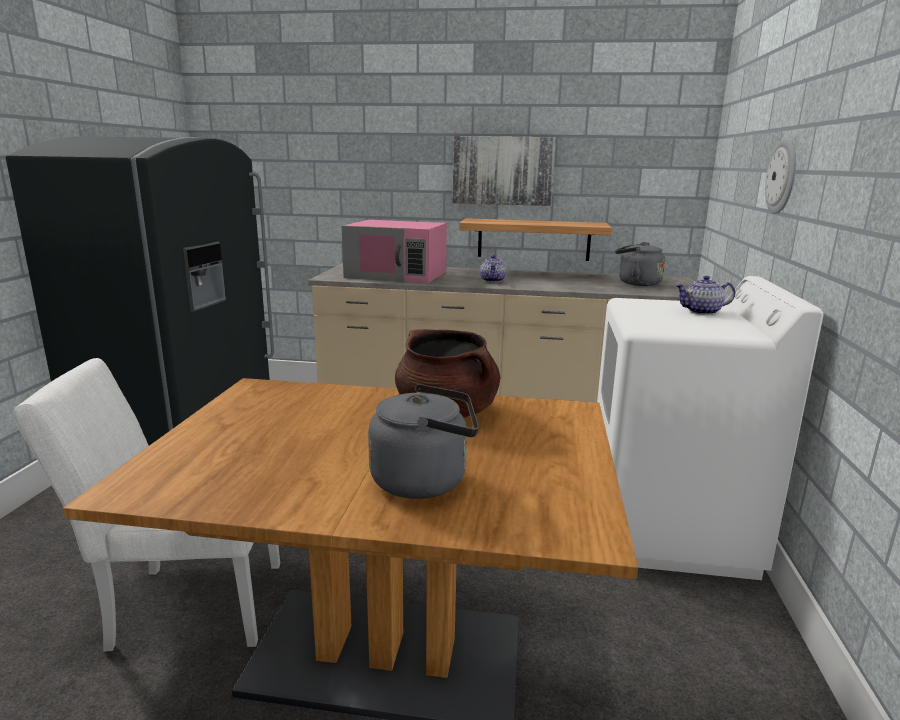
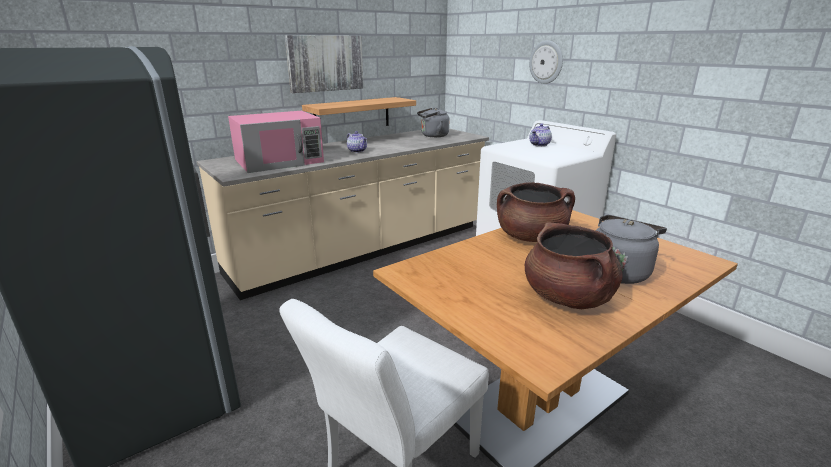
camera: 45 degrees left, 5 degrees up
(297, 468) = (568, 297): none -> brown cooking pot

